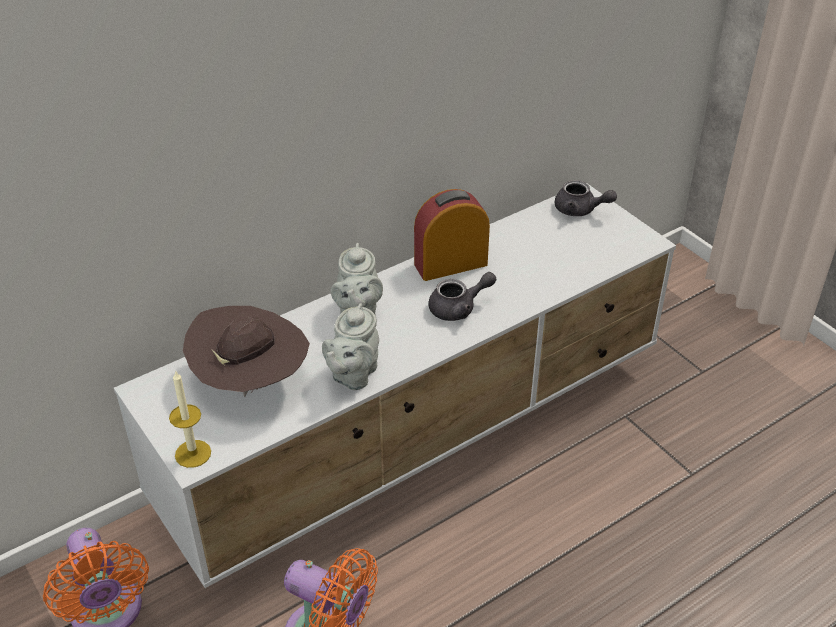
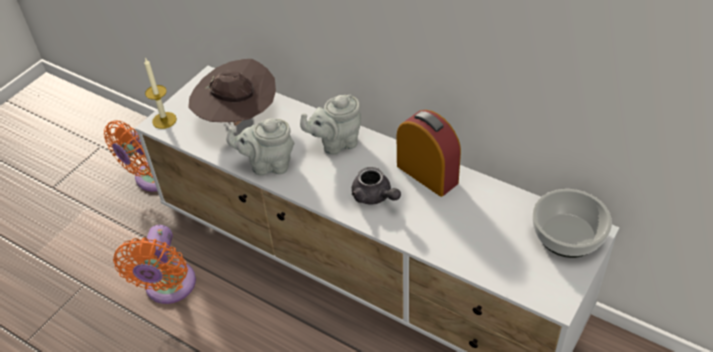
camera: 70 degrees right, 5 degrees up
(580, 210) = (568, 235): grey teapot -> bowl

